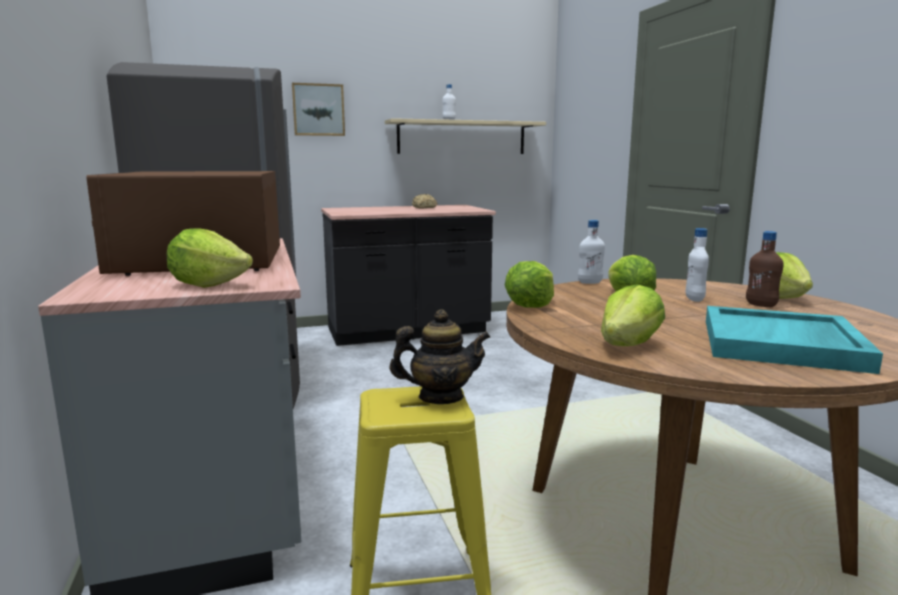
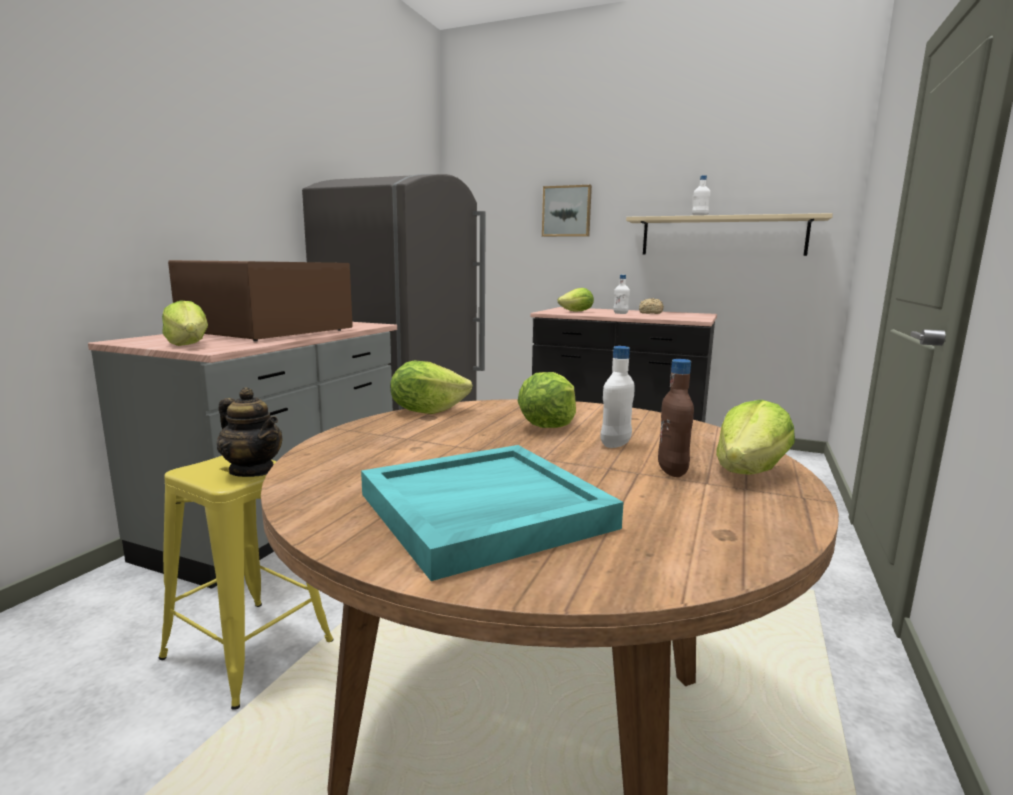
camera: 40 degrees right, 0 degrees up
(590, 282) = (577, 405): white bottle -> white bottle (620, 313)
(629, 345) = (348, 461): lettuce -> lettuce (577, 311)

